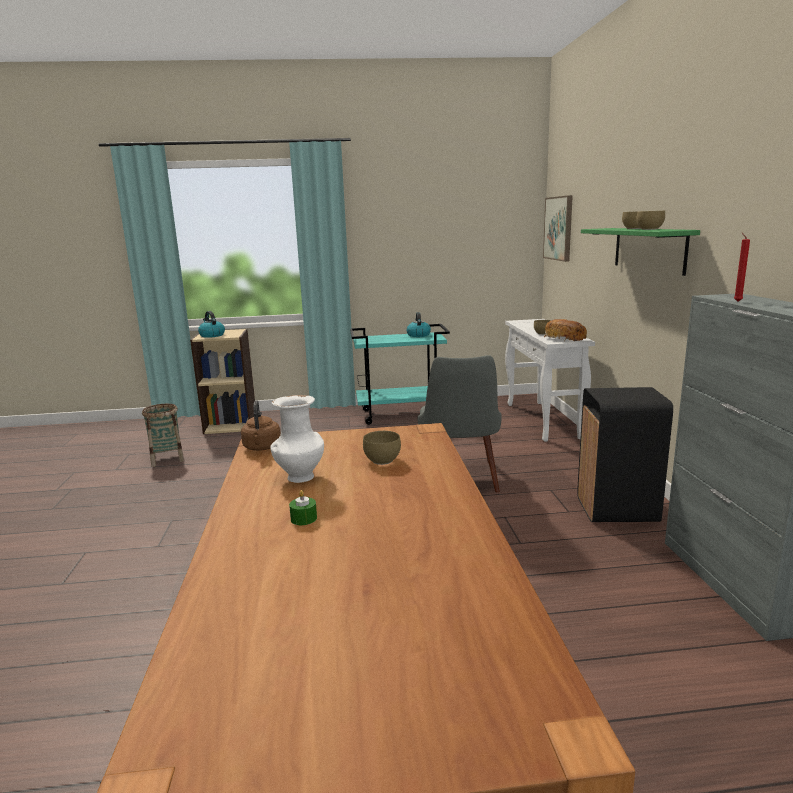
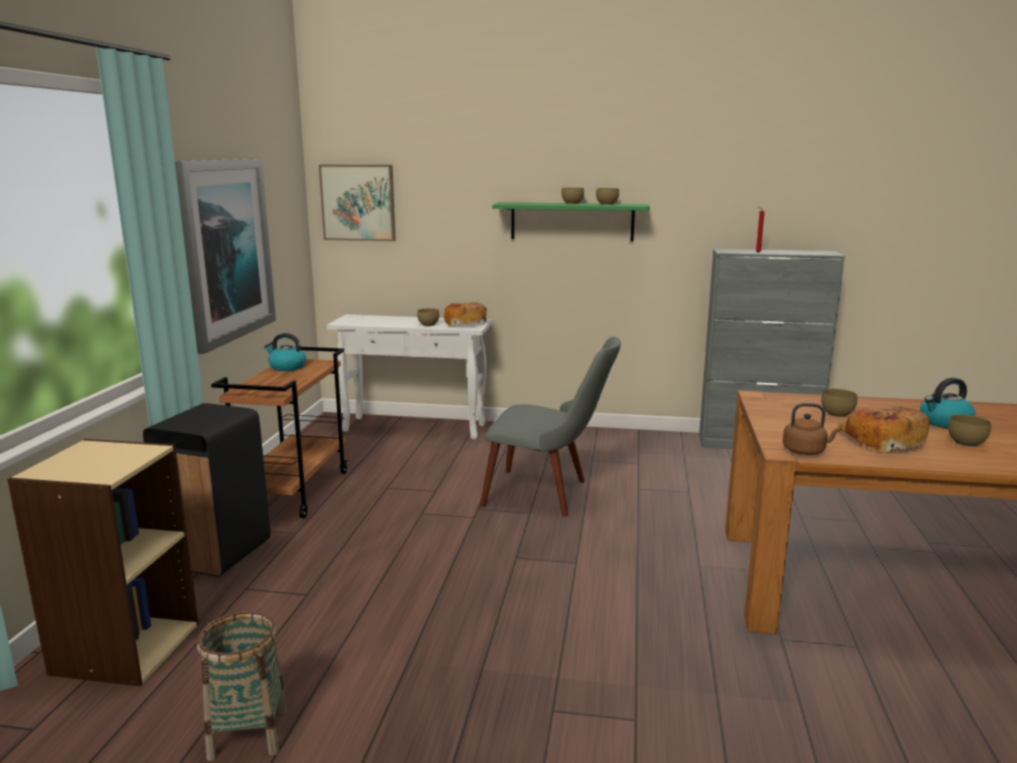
camera: 75 degrees left, 0 degrees up
(211, 335) = (100, 467): kettle -> kettle (944, 422)
(299, 478) = (882, 441): white vase -> bread
(303, 518) = (964, 443): green candle -> brown bowl
(402, 414) = (294, 491): turquoise cart -> brown cart
(410, 254) = (222, 250): none -> picture
(617, 510) = (643, 447): black trash can -> black trash can (219, 552)

